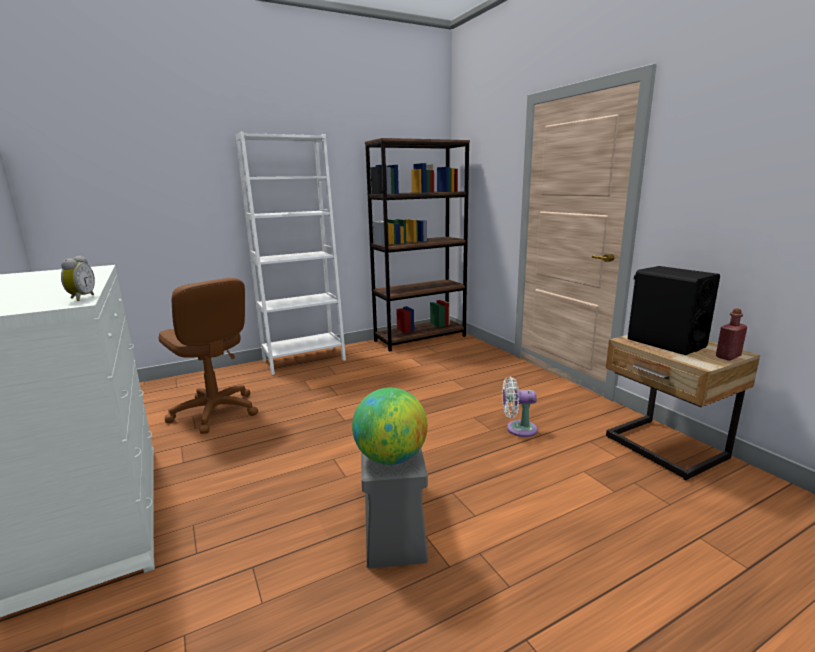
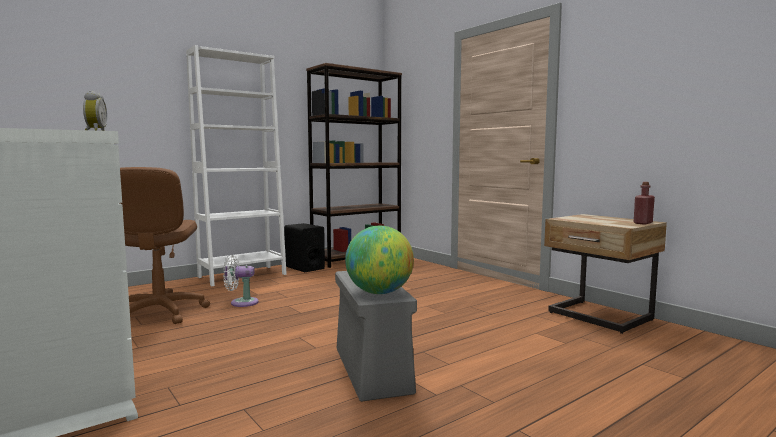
camera: 10 degrees left, 10 degrees down
(215, 412) = (159, 313): brown office chair -> brown office chair turned 45 degrees clockwise
(518, 429) = (469, 311): white fan -> white fan (241, 303)
(665, 343) = (592, 219): black speaker -> black speaker (304, 267)

